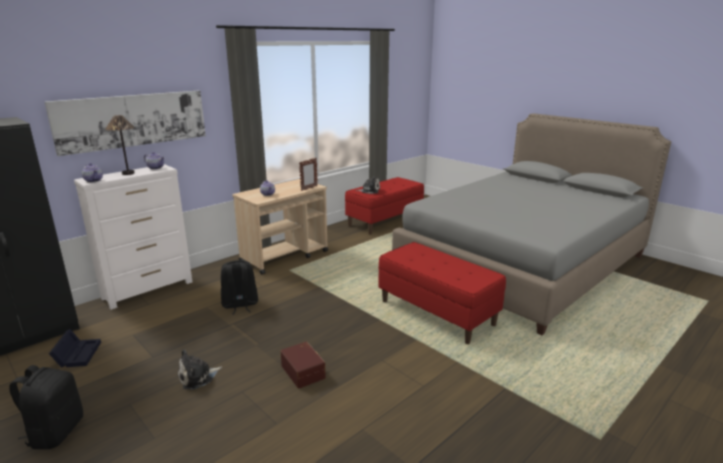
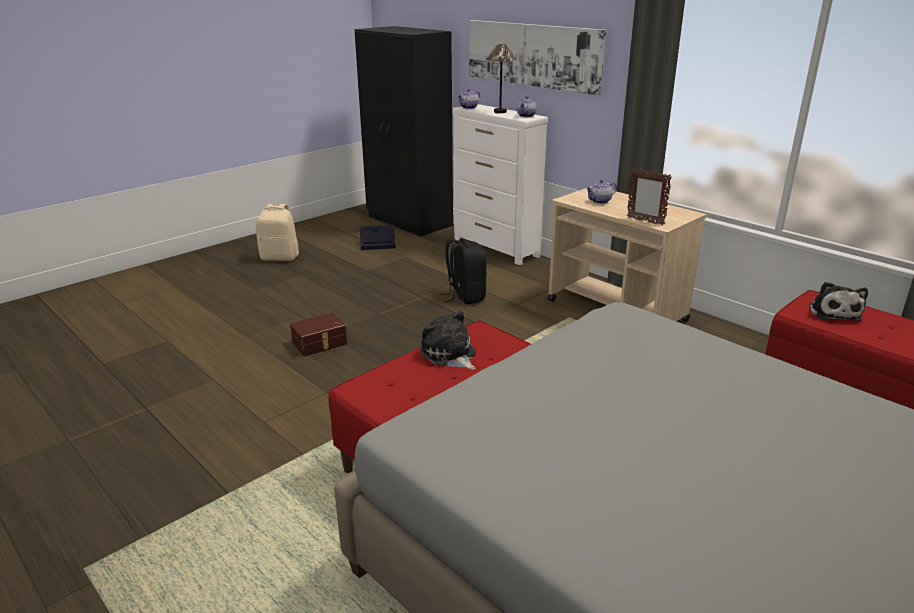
camera: 90 degrees right, 5 degrees up
(55, 432) = (280, 257): black backpack -> beige backpack
(198, 377) = (328, 294): plush toy -> plush toy (449, 355)

